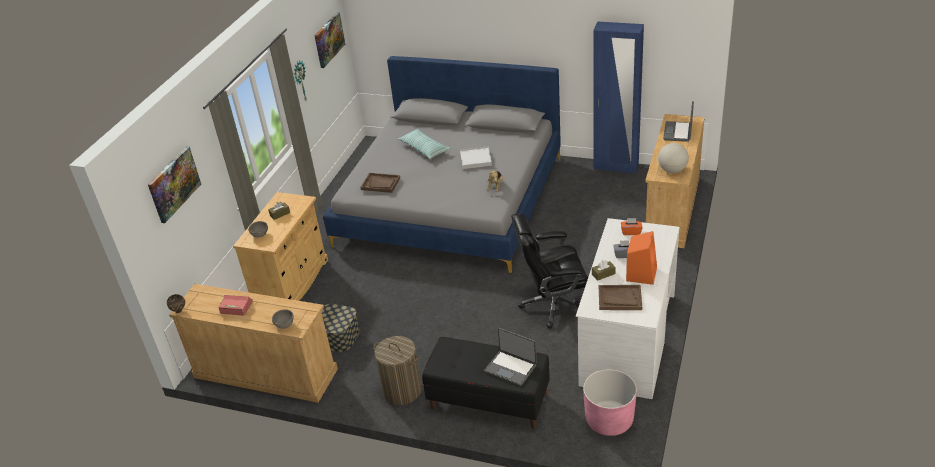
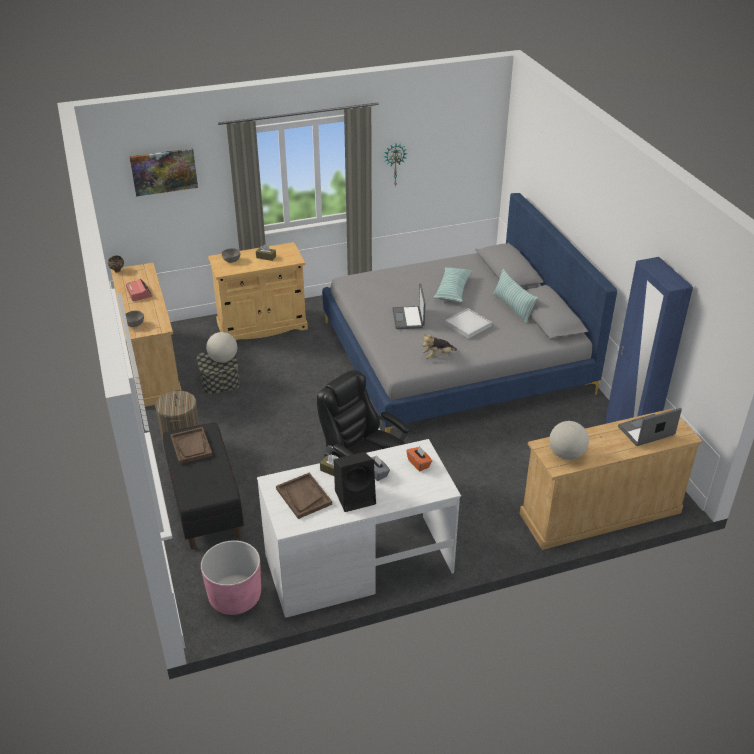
camera: 50 degrees right, 0 degrees up
(328, 39) = (465, 144): picture -> none
(336, 314) = (223, 359): none -> globe
(380, 183) = (374, 290): brown tray -> brown tray (191, 446)
(476, 132) = (513, 307): none -> pillow
(511, 368) = (204, 482): laptop -> laptop (409, 318)
(641, 273) = (356, 496): orange speaker -> black speaker

